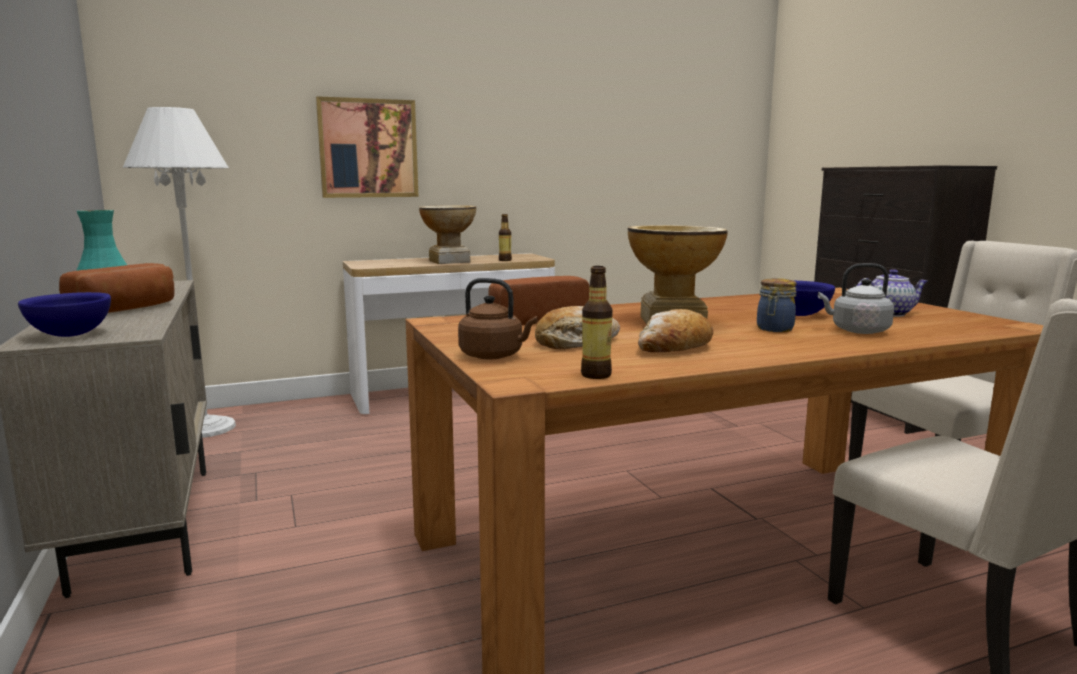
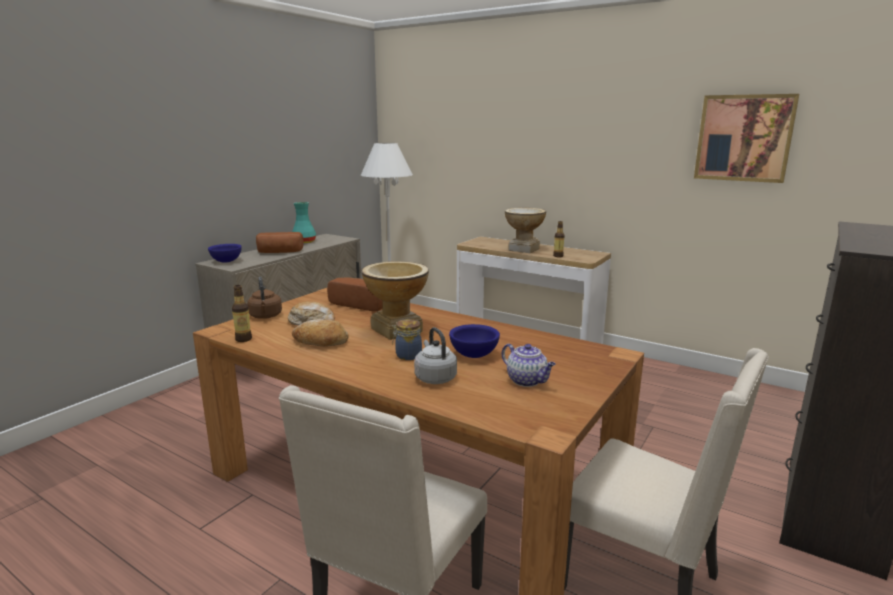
camera: 55 degrees right, 5 degrees up
(368, 148) = (502, 163): picture -> picture (744, 138)

